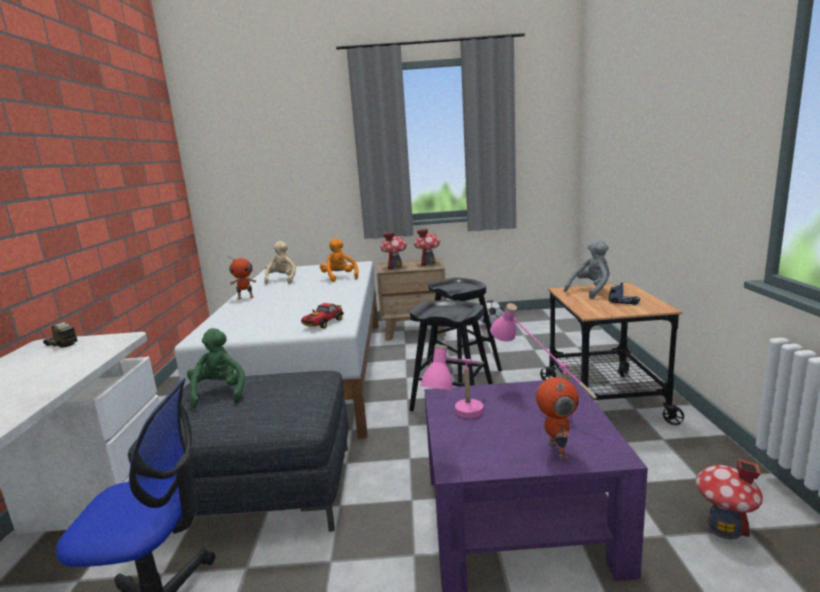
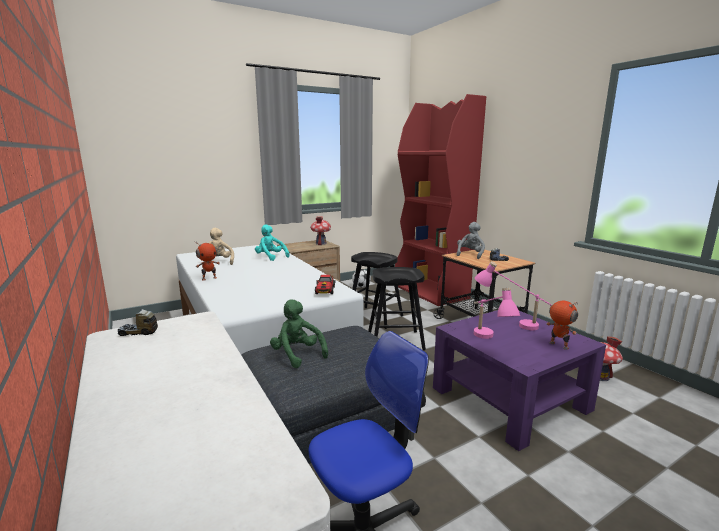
camera: 30 degrees left, 0 degrees up
(339, 278) = (270, 257): orange plush toy -> turquoise plush toy
(395, 267) = (298, 247): toy house -> none
(581, 342) = (431, 292): none -> red bookcase

